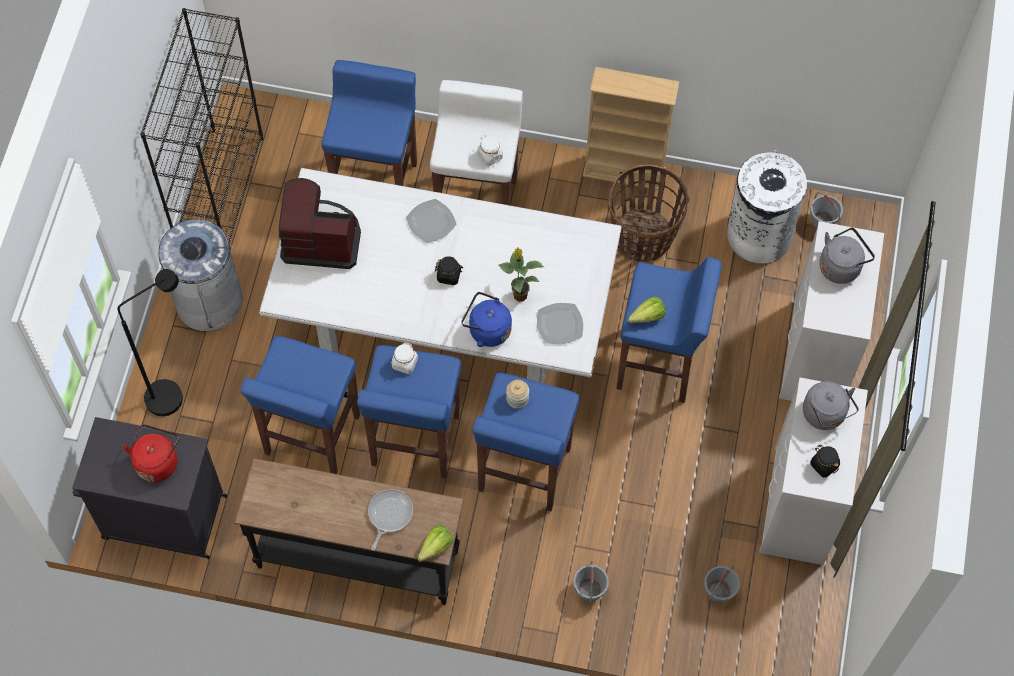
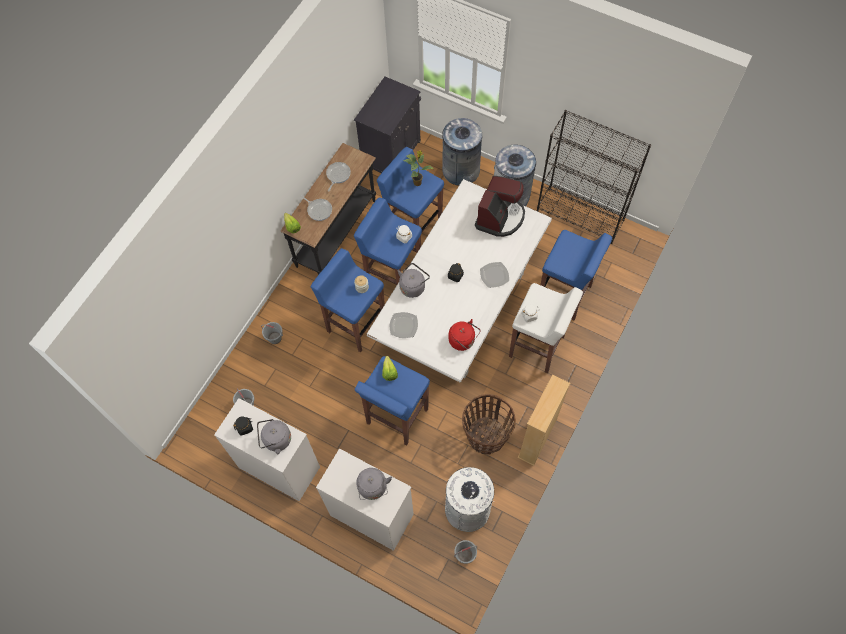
camera: 110 degrees right, 0 degrees up
(157, 461) = (385, 112): red kettle -> red kettle (463, 341)
(172, 392) = (460, 170): black floor lamp -> grey trash can
(308, 507) = (337, 175): none -> frying pan
(487, 330) = (413, 286): blue kettle -> grey kettle
(519, 294) = (430, 309): potted plant -> potted plant (418, 182)

